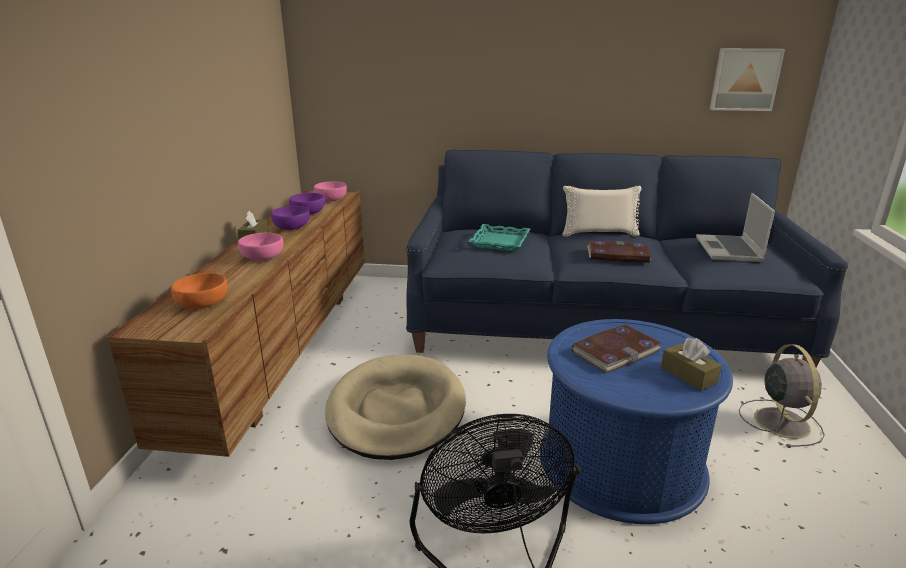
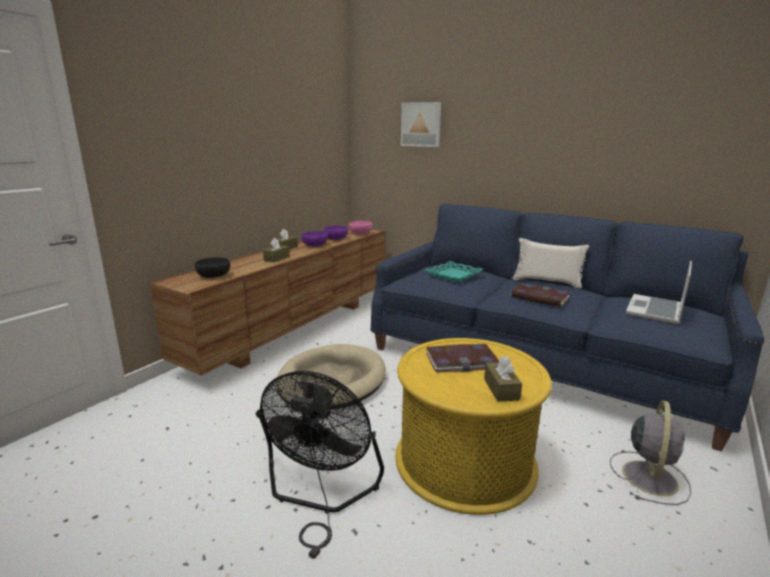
camera: 25 degrees right, 5 degrees down
(203, 303) = (214, 276): orange bowl -> black bowl
(263, 257) = (276, 258): pink bowl -> brown tissue box
(621, 462) = (465, 460): blue coffee table -> yellow coffee table
(744, 79) = (715, 157): picture -> picture (421, 124)

